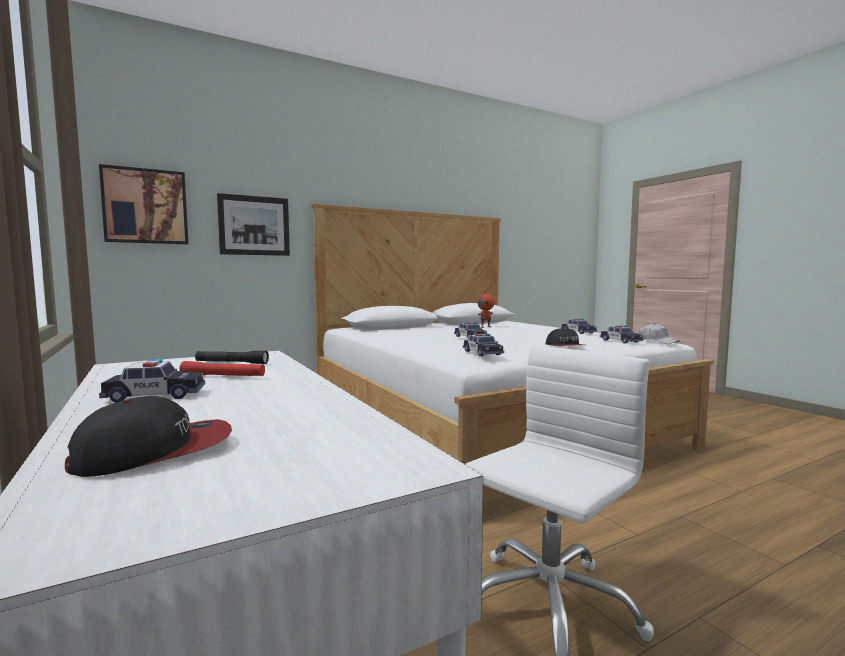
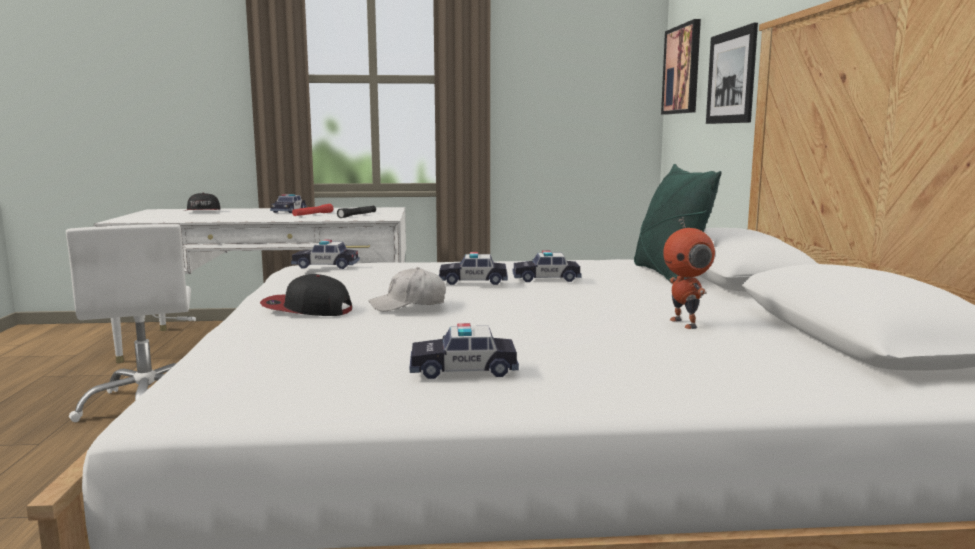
camera: 115 degrees right, 5 degrees up
(398, 330) = (667, 275): none -> green pillow
(620, 341) = (269, 357): toy car -> toy car (546, 278)
(657, 341) = (192, 390): white cap -> white cap (408, 305)

